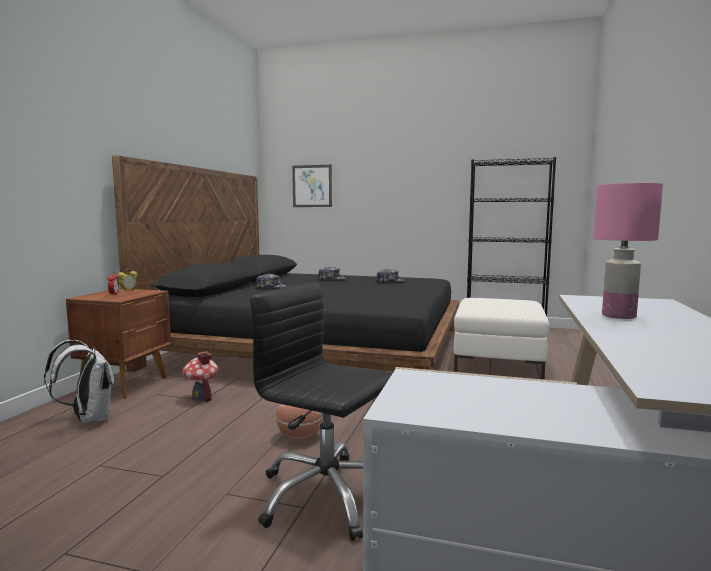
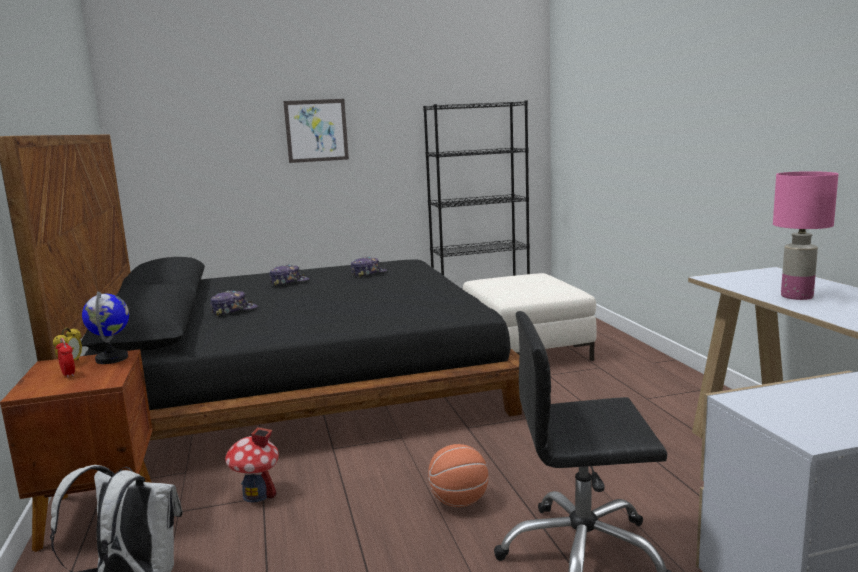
camera: 30 degrees left, 5 degrees up
(146, 292) = (112, 358): none -> globe
(312, 186) = (195, 144): picture -> picture (316, 130)

